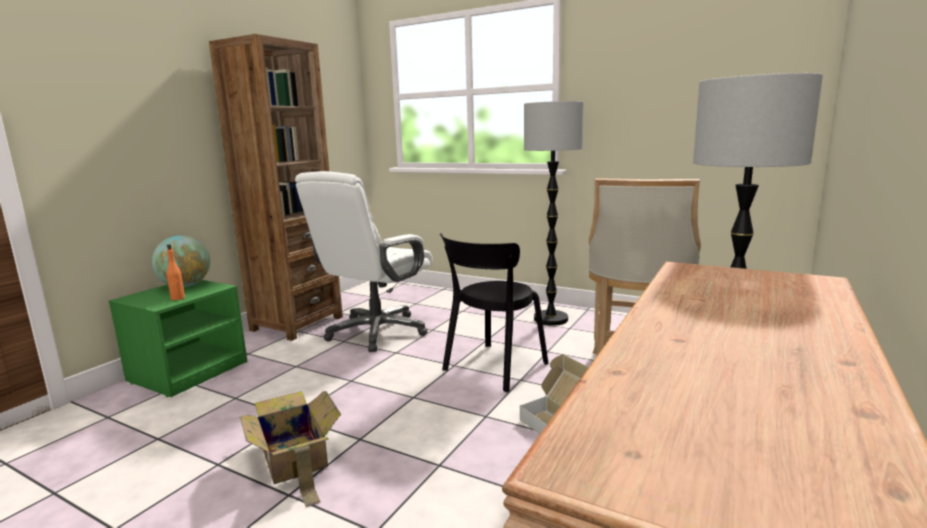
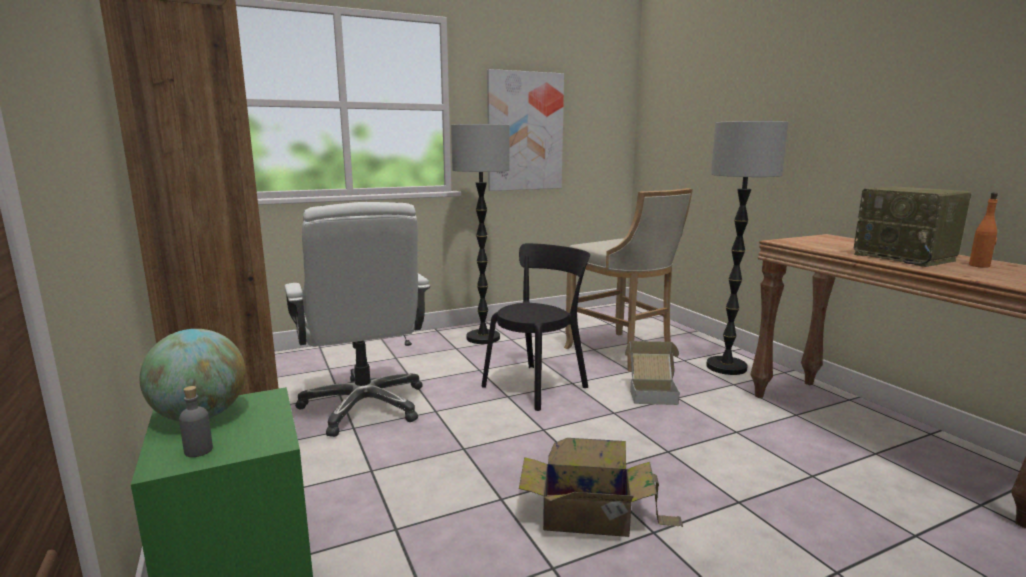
camera: 55 degrees left, 0 degrees up
(145, 298) = (198, 450): none -> grey bottle
(178, 298) = (263, 427): orange bottle -> orange bottle (979, 266)
(492, 368) = (538, 385): black chair -> black chair turned 120 degrees counterclockwise
(646, 106) = (525, 131): none -> picture
(712, 329) = (906, 258): none -> radio

